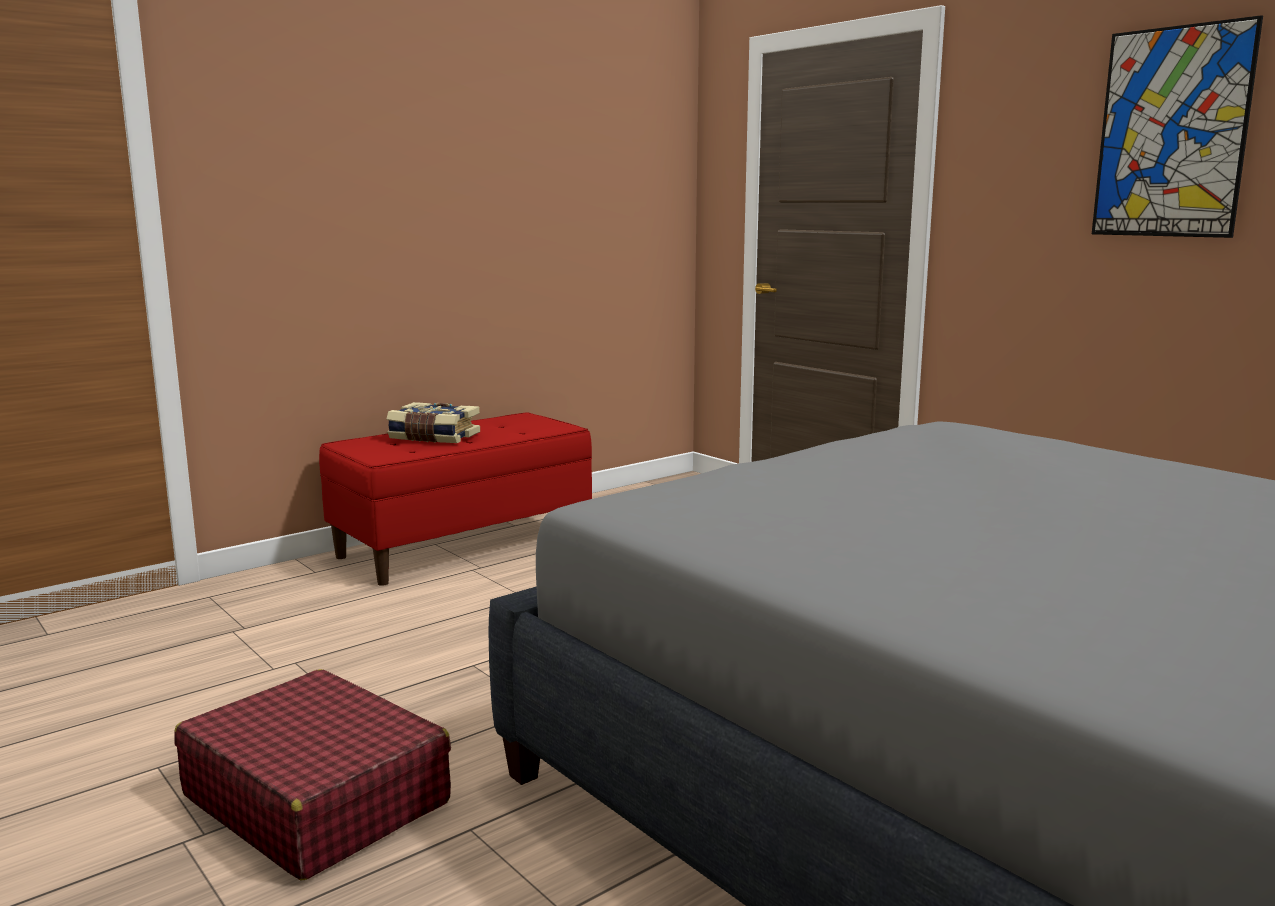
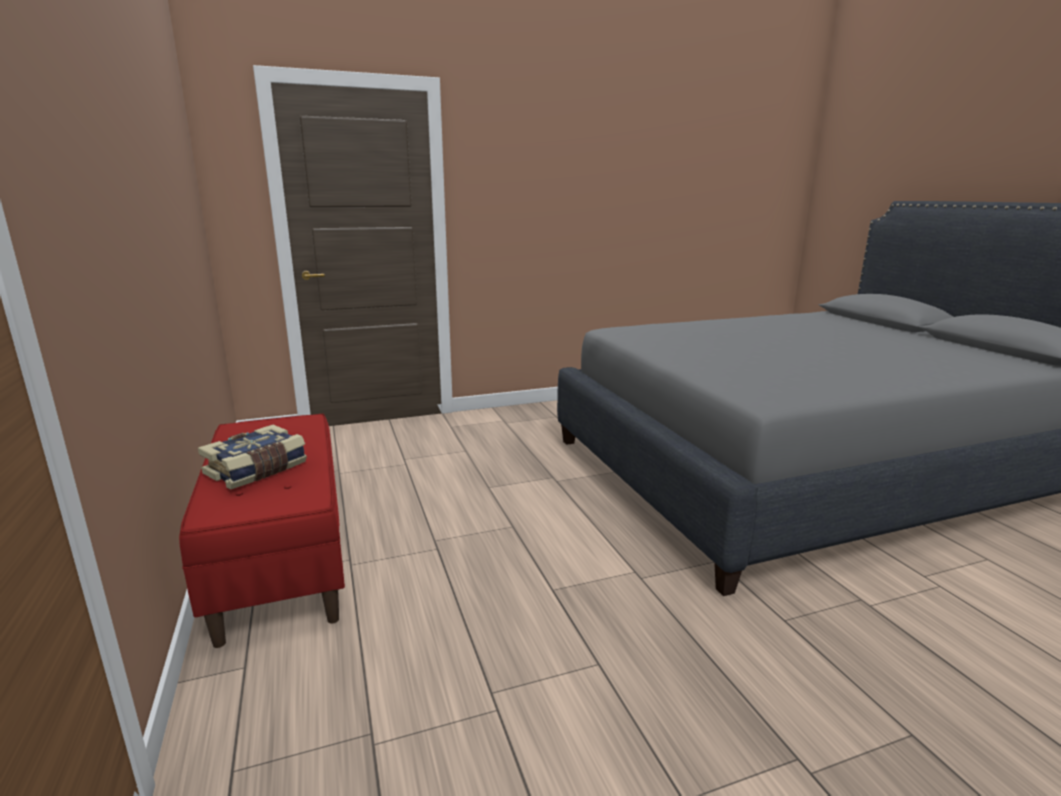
camera: 70 degrees left, 5 degrees up
(316, 799) = (747, 688): red suitcase -> none
(1171, 133) = (578, 171): picture -> none

